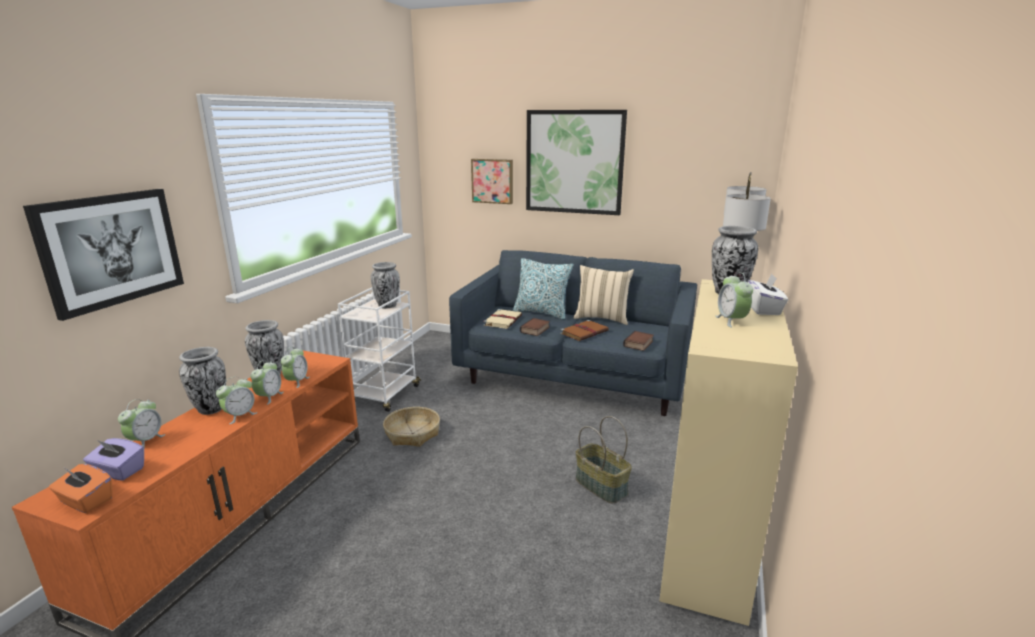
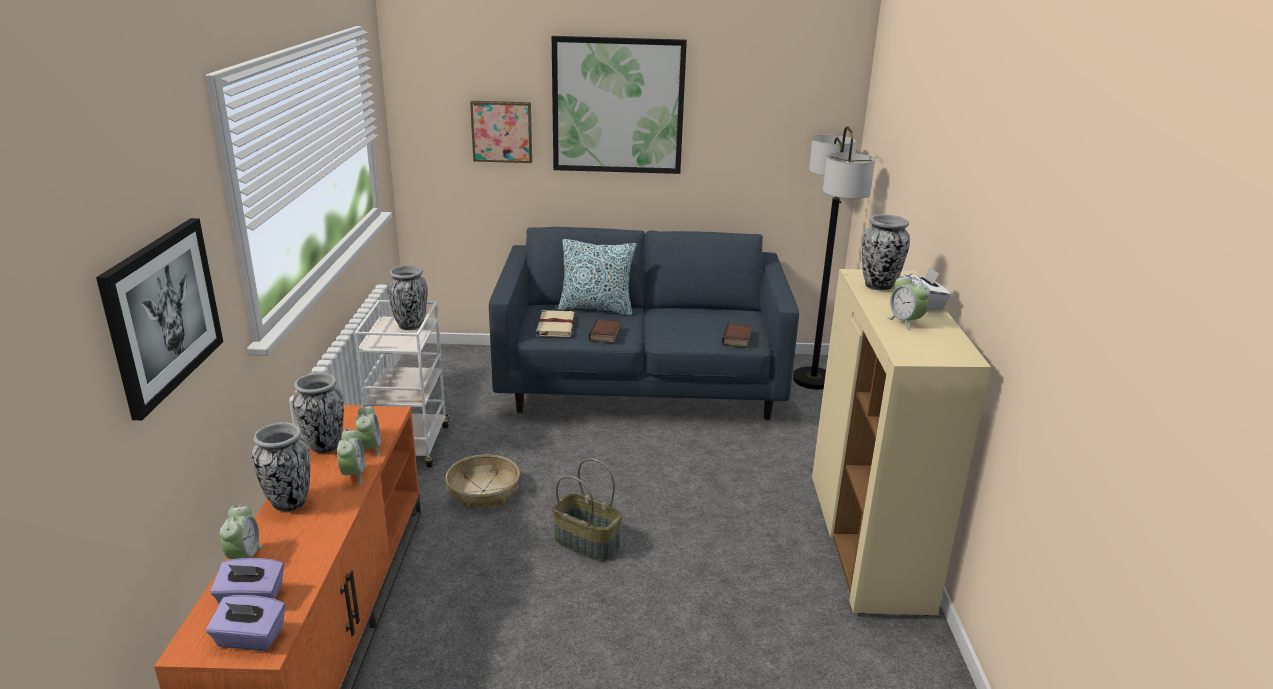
camera: 20 degrees left, 5 degrees up
(86, 501) = (250, 639): orange tissue box -> purple tissue box
(240, 416) = (339, 504): alarm clock -> none
(584, 332) = (666, 330): brown book -> none
(602, 318) = (675, 308): beige pillow -> none
(602, 486) = (741, 512): basket -> basket (588, 543)

